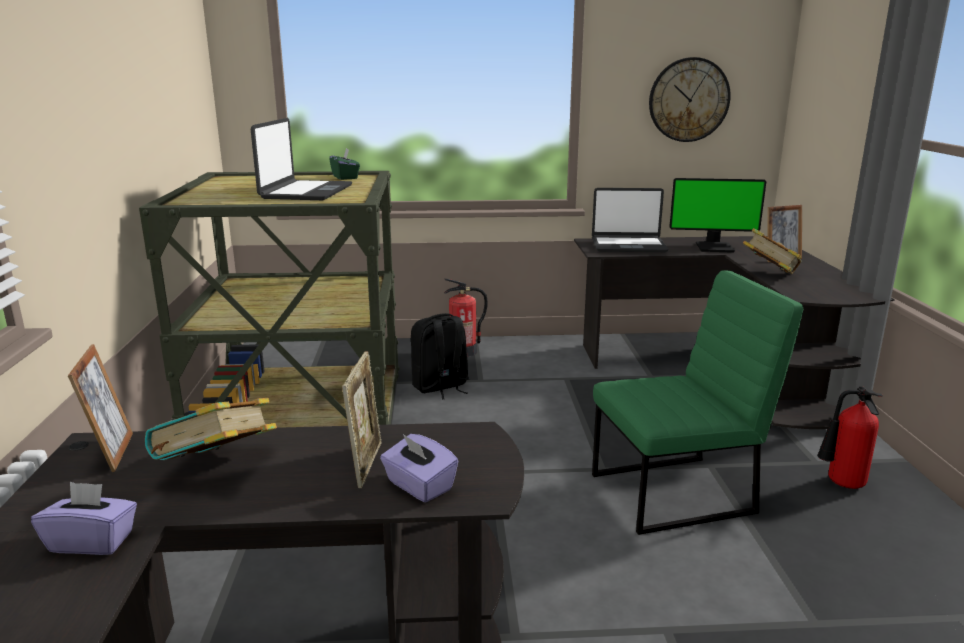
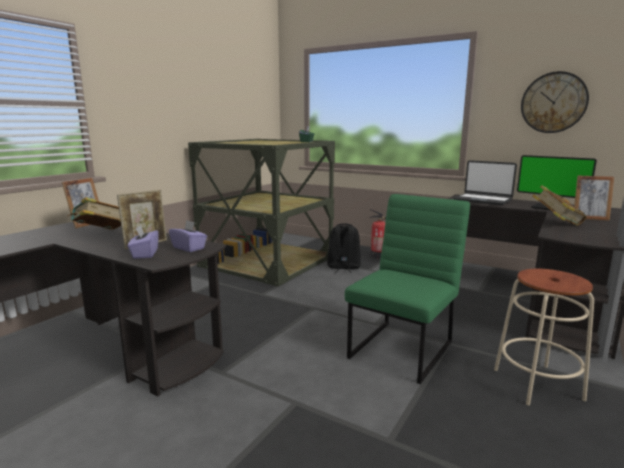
camera: 35 degrees right, 5 degrees down
(92, 541) = (29, 241): purple tissue box -> purple tissue box (189, 248)
(305, 192) = (268, 143): laptop -> none
(677, 493) = (403, 348): green chair -> green chair turned 75 degrees counterclockwise
(841, 484) = (537, 384): fire extinguisher -> beige stool

